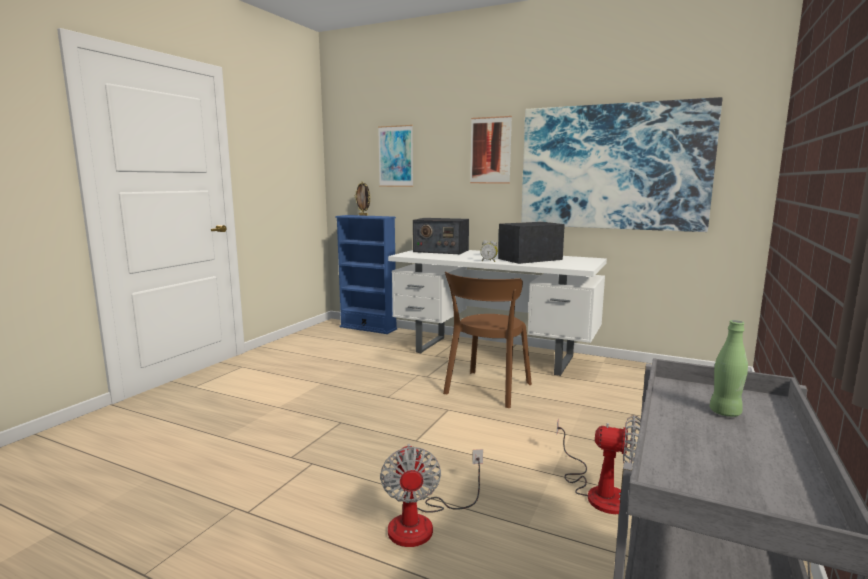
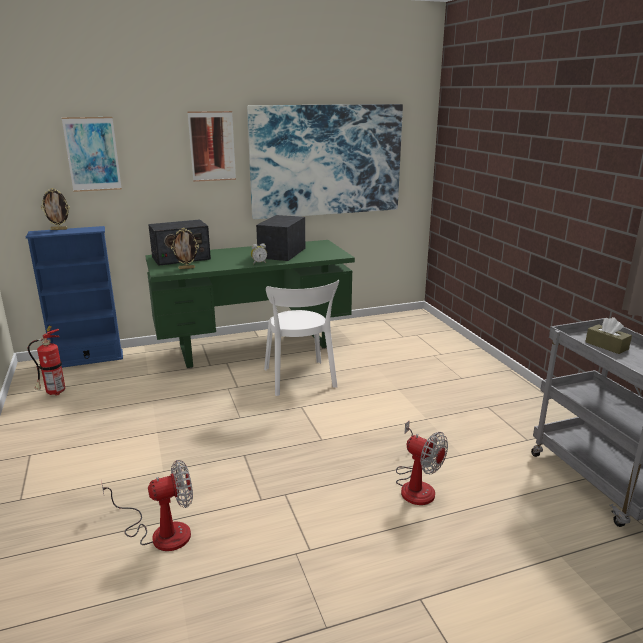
camera: 45 degrees left, 10 degrees up
(314, 340) = (53, 393): none -> fire extinguisher
(426, 255) = (187, 268): none -> picture frame
(486, 390) = (300, 379): brown chair -> white chair
(494, 354) = (254, 346): white desk -> green desk
(599, 491) = (460, 416): fan -> fan (160, 532)
(725, 412) = (606, 345): green bottle -> brown tissue box

